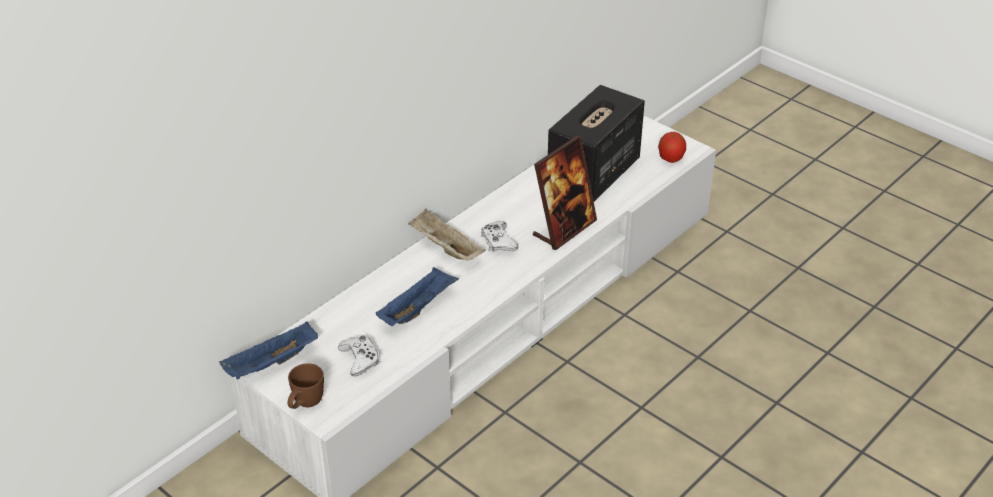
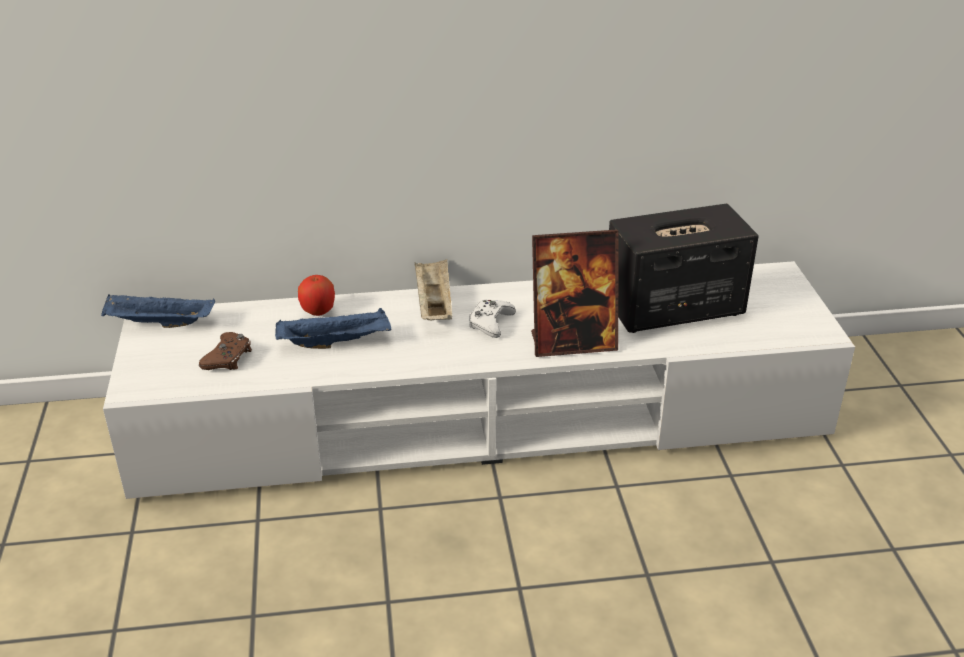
camera: 40 degrees right, 5 degrees down
(305, 405) = (133, 370): brown mug -> none
(360, 359) = (228, 358): white game controller -> brown game controller
(671, 158) = (784, 332): apple -> apple (318, 311)

